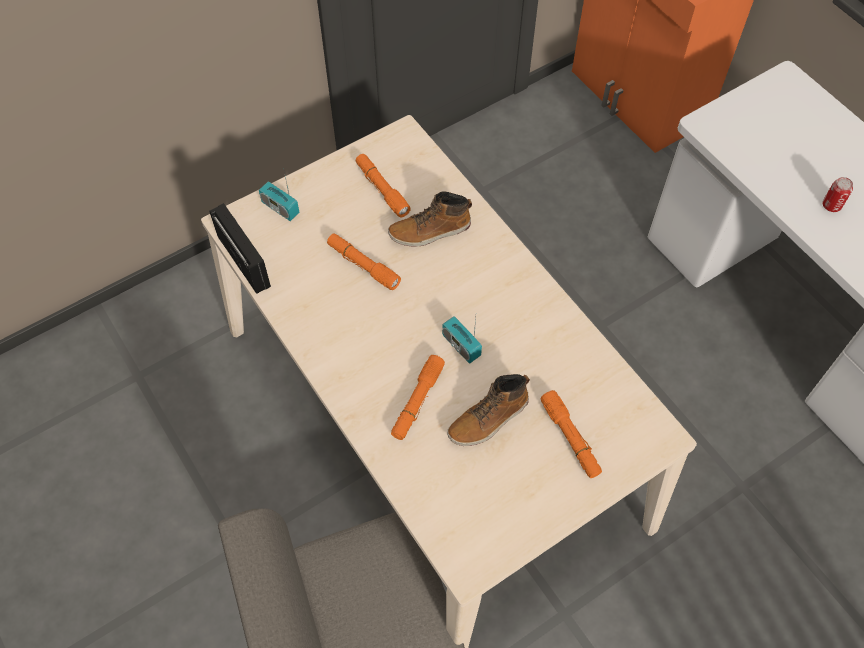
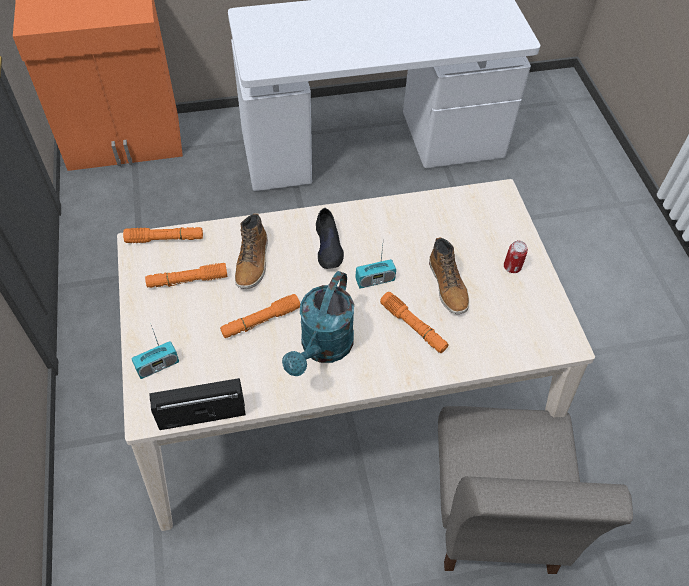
camera: 70 degrees left, 5 degrees down
(354, 329) = (323, 349): none -> turquoise watering can
(484, 288) = (328, 246): none -> black shoe
(570, 438) = (482, 243): orange flashlight -> orange flashlight (165, 239)
(831, 205) = (361, 42): can -> can (512, 267)

